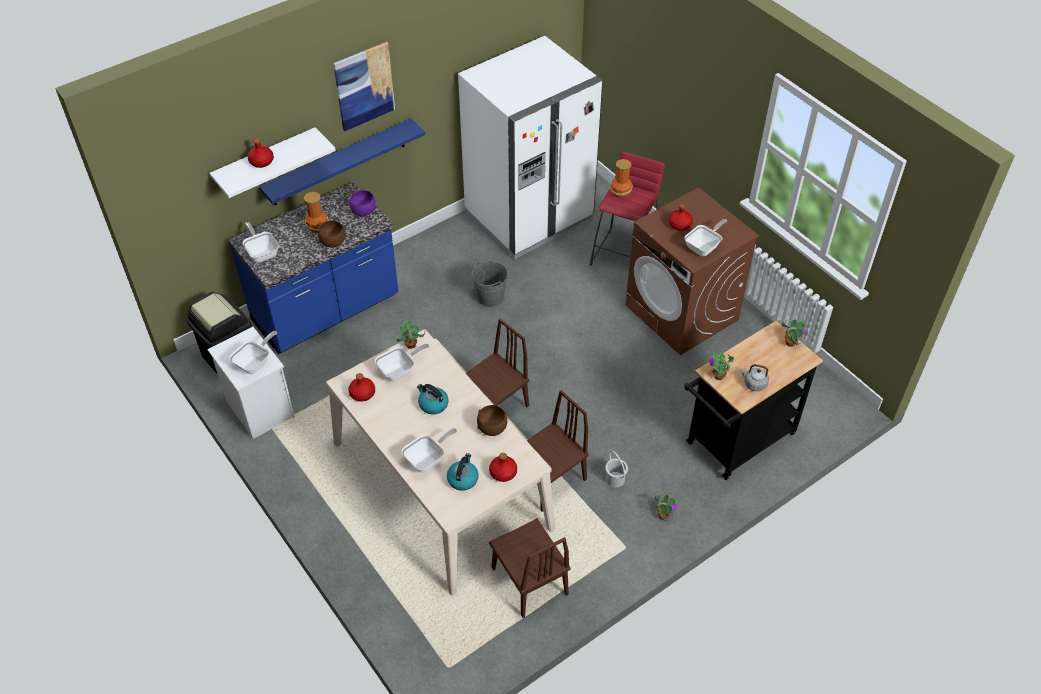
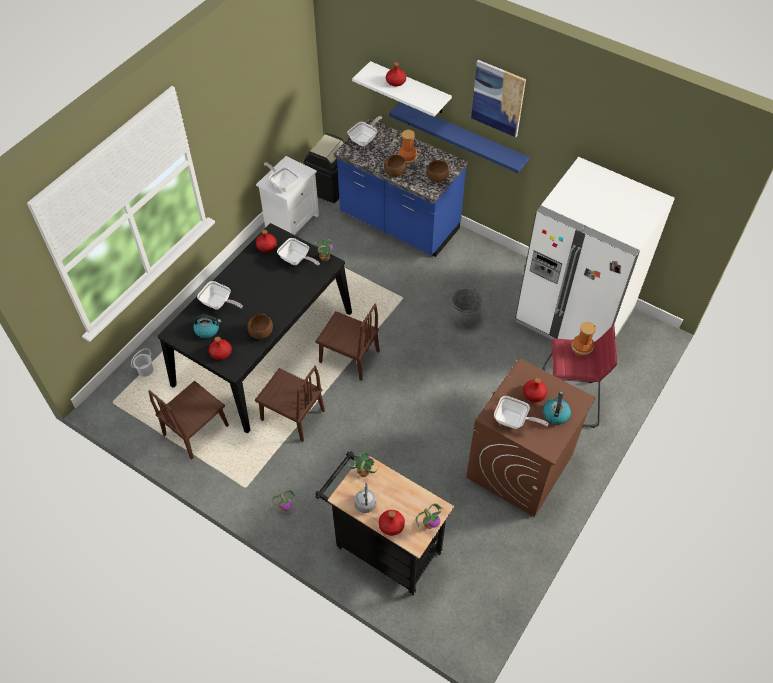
camera: 70 degrees right, 5 degrees up
(255, 363) = (283, 184): frying pan -> frying pan turned 150 degrees counterclockwise
(363, 212) = (437, 178): purple bowl -> brown bowl
(433, 404) = (271, 290): kettle -> kettle (555, 414)
(441, 485) = (263, 348): beige dining table -> black dining table
(615, 479) = (309, 462): white bucket -> white bucket (145, 370)
(783, 370) = (391, 525): none -> red bottle

